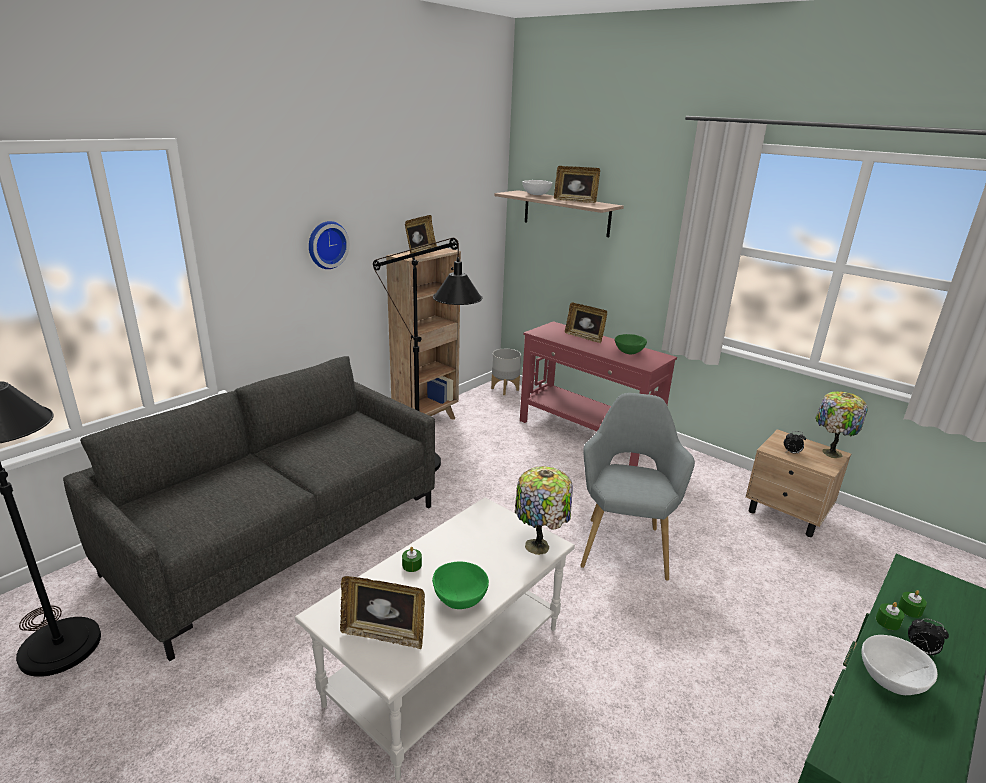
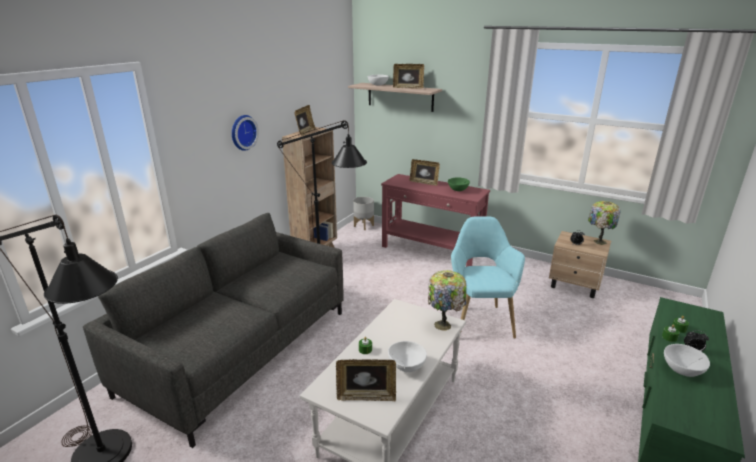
camera: 10 degrees left, 0 degrees up
(460, 599) = (407, 366): green bowl -> white bowl
(624, 543) = (479, 319): grey armchair -> turquoise armchair

